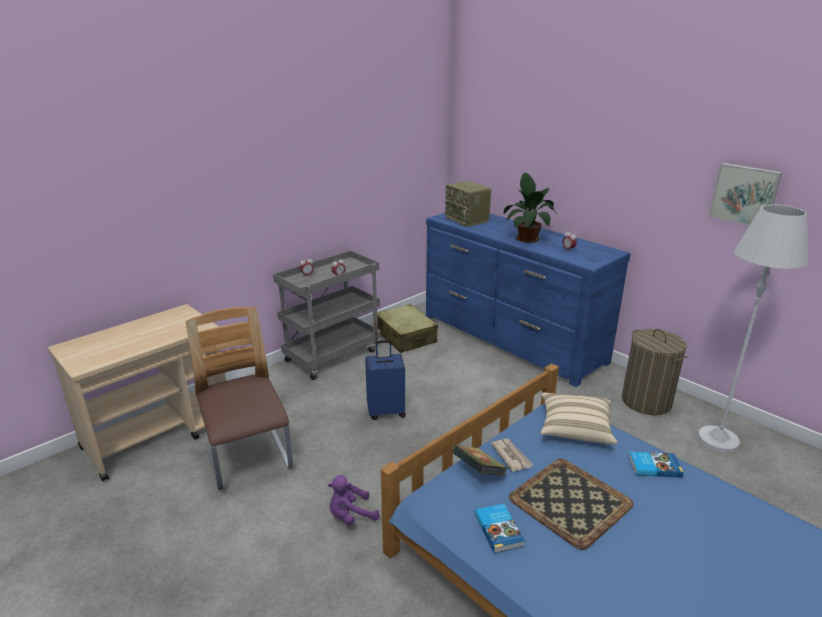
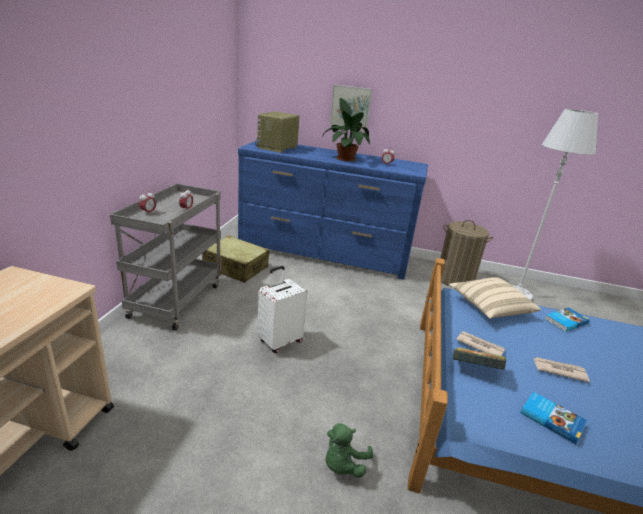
camera: 35 degrees left, 0 degrees up
(248, 458) = (170, 447): chair -> none
(351, 516) = (343, 465): purple plush toy -> green plush toy
(386, 411) = (279, 341): blue suitcase -> white suitcase
(467, 220) = (277, 148): radio -> radio turned 90 degrees clockwise
(569, 501) = (558, 370): tray -> newspaper
(745, 194) = (522, 108): picture -> picture (350, 106)

